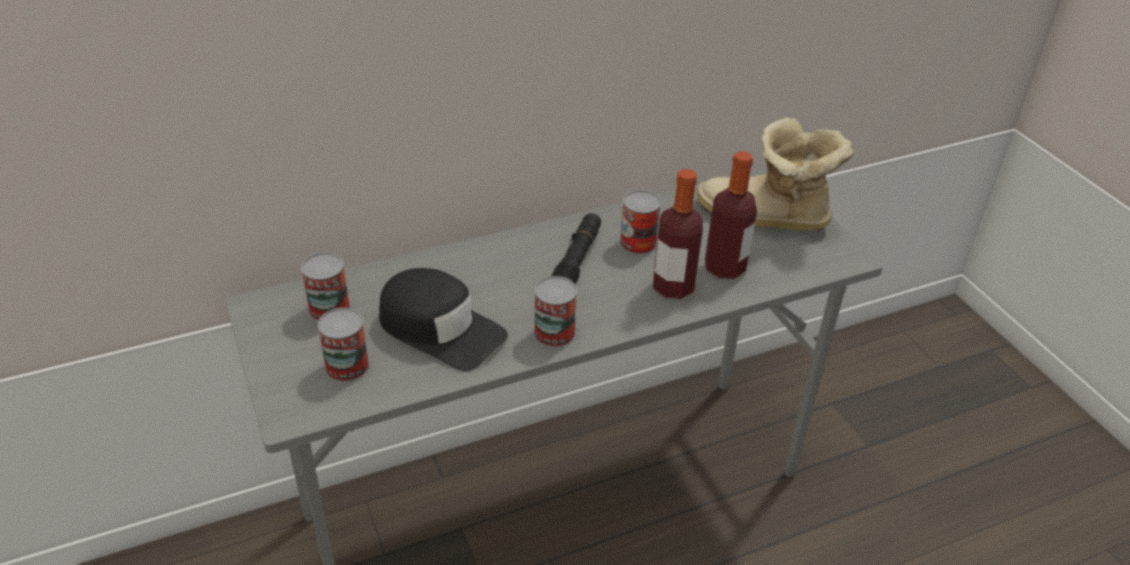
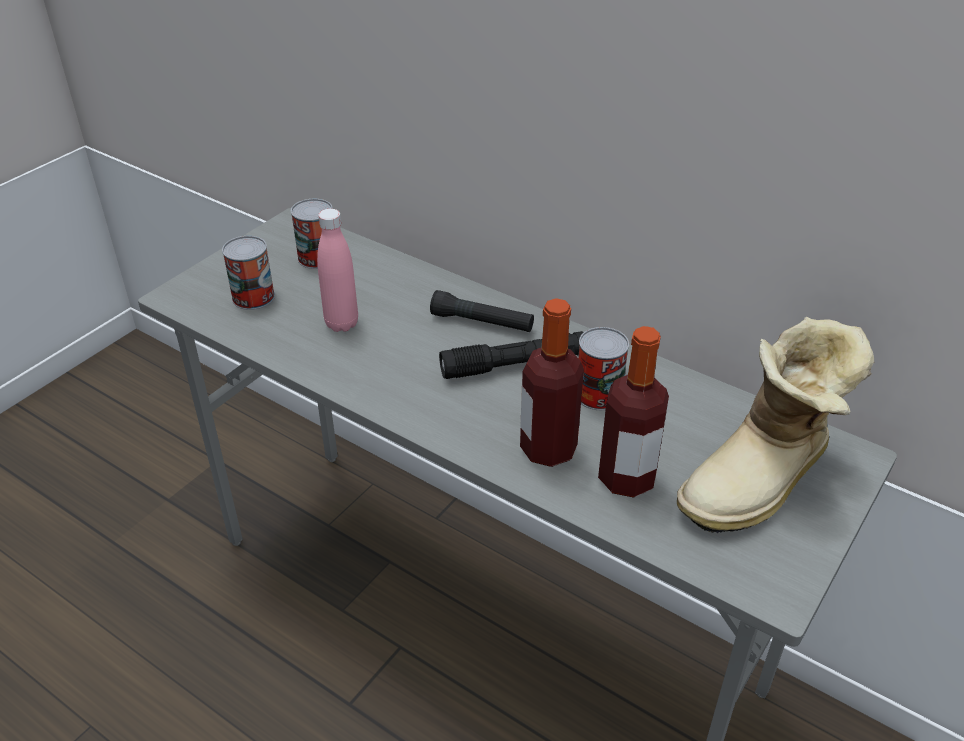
camera: 60 degrees right, 0 degrees up
(440, 329) = (341, 323): black cap -> pink bottle
(512, 259) = (482, 322): none -> black flashlight
(554, 333) = (394, 393): can -> none
(765, 220) = (763, 481): boot -> boot turned 120 degrees counterclockwise

